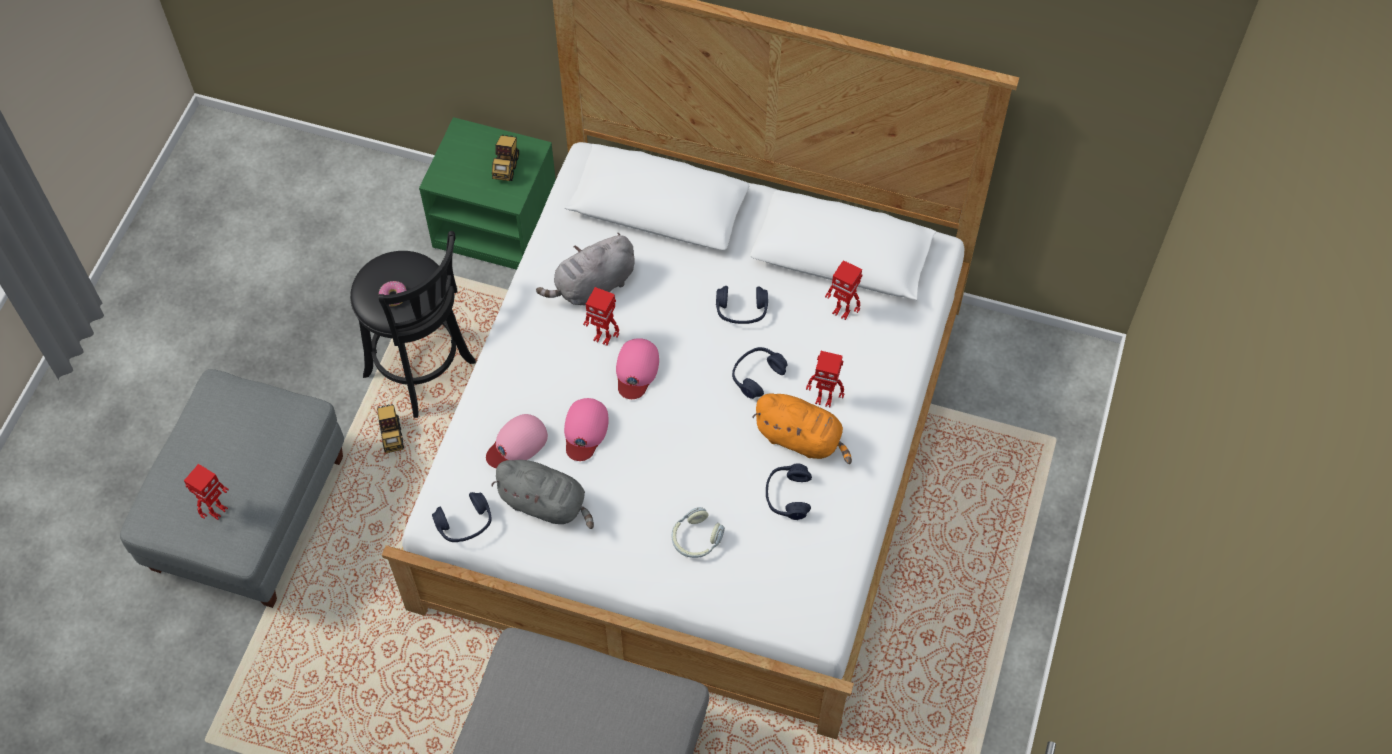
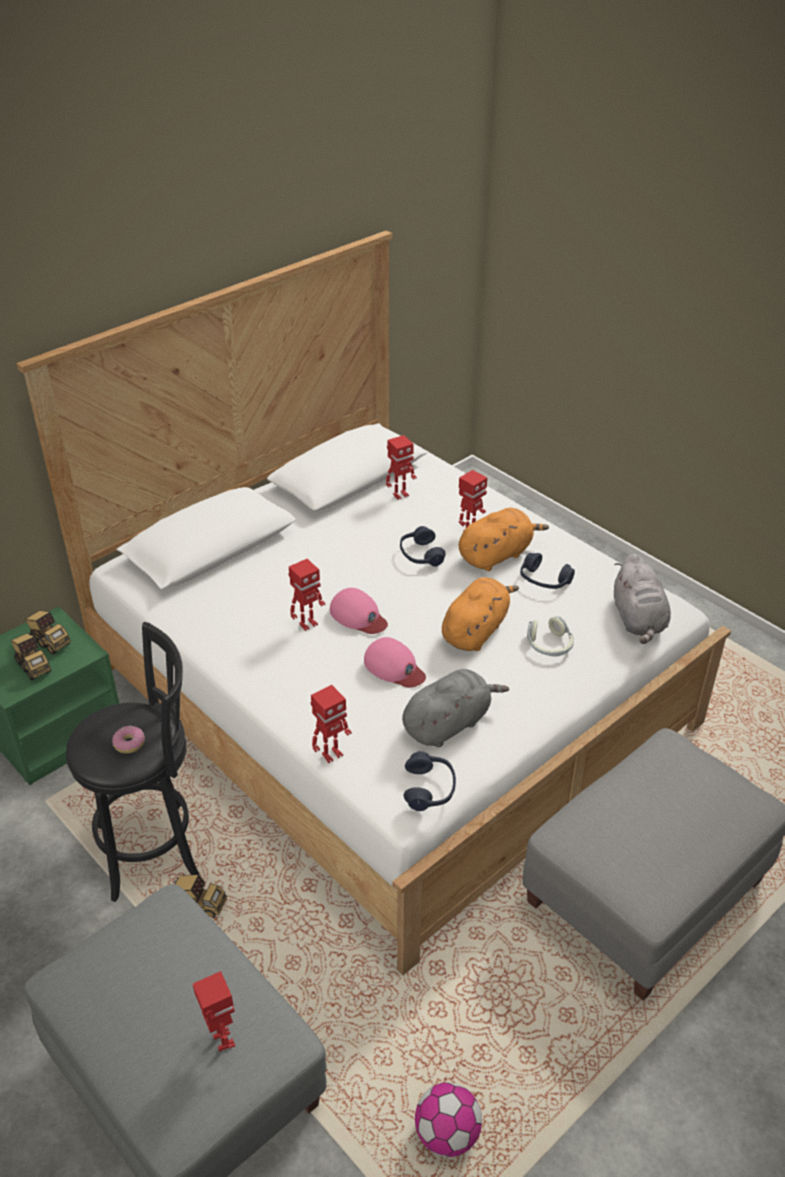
camera: 60 degrees left, 20 degrees down
(295, 703) = (447, 1134): none -> football
(463, 437) = (331, 754): none -> toy robot
(473, 174) = (33, 666): none -> toy truck
(517, 444) = (372, 716): pink cap -> none
(592, 286) = (250, 612): grey plush toy -> grey plush toy (638, 620)
(680, 471) = (476, 630): none -> orange plush toy
(741, 310) = (352, 541): blue headphones -> none

